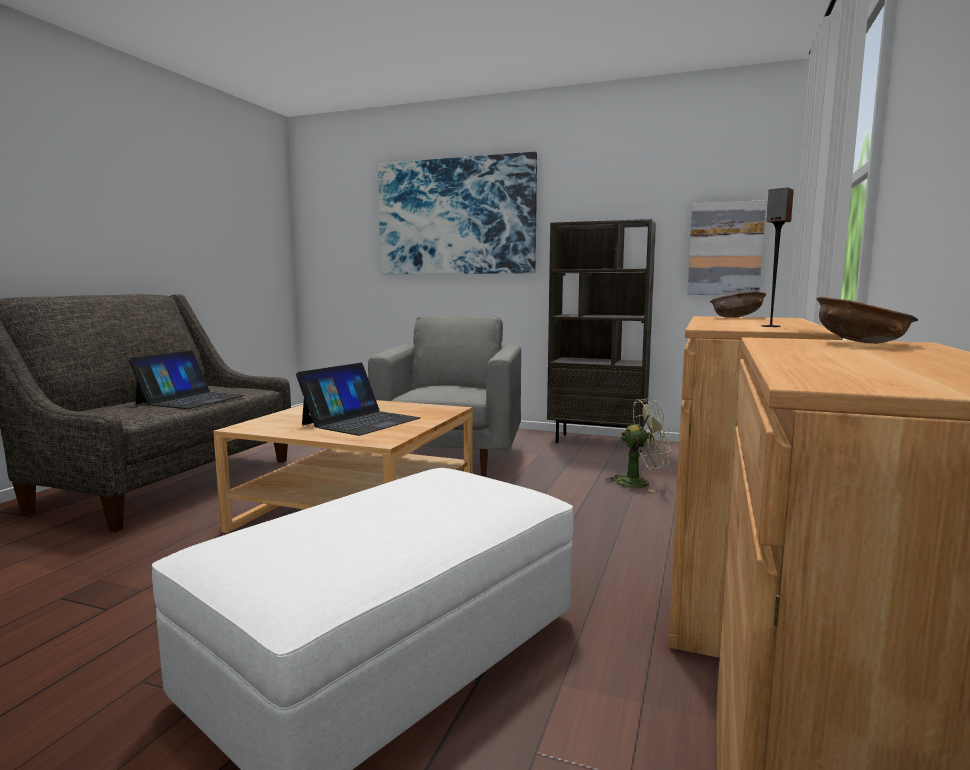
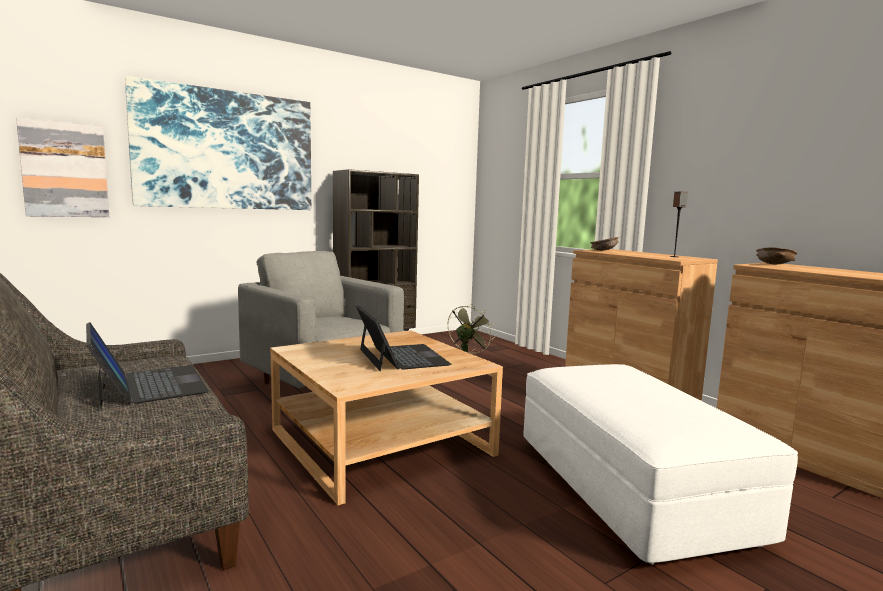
camera: 55 degrees left, 0 degrees up
(725, 249) = (439, 197): picture -> picture (65, 170)

